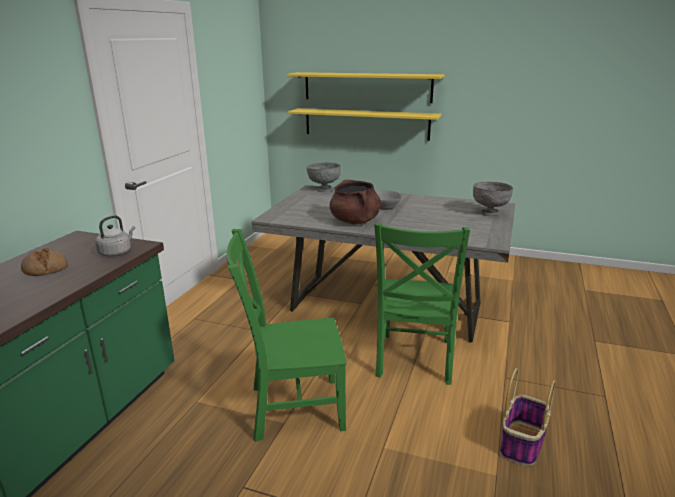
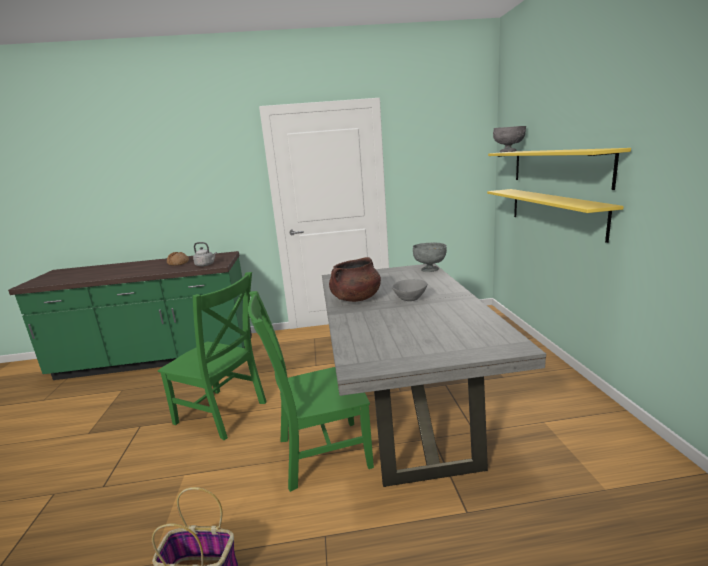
camera: 65 degrees right, 5 degrees down
(292, 408) = (223, 414): green chair -> green chair turned 150 degrees clockwise
(490, 213) = (467, 346): grey bowl -> grey bowl (508, 152)

